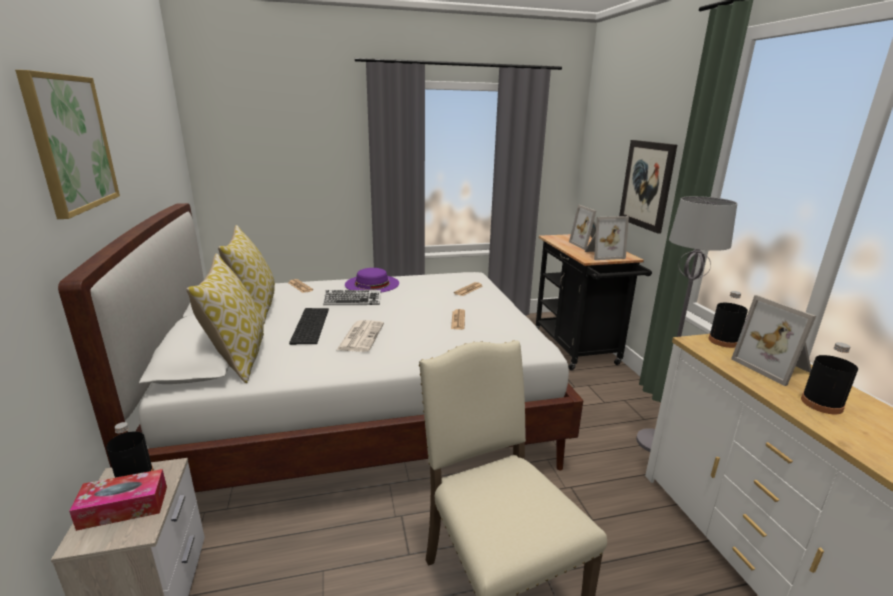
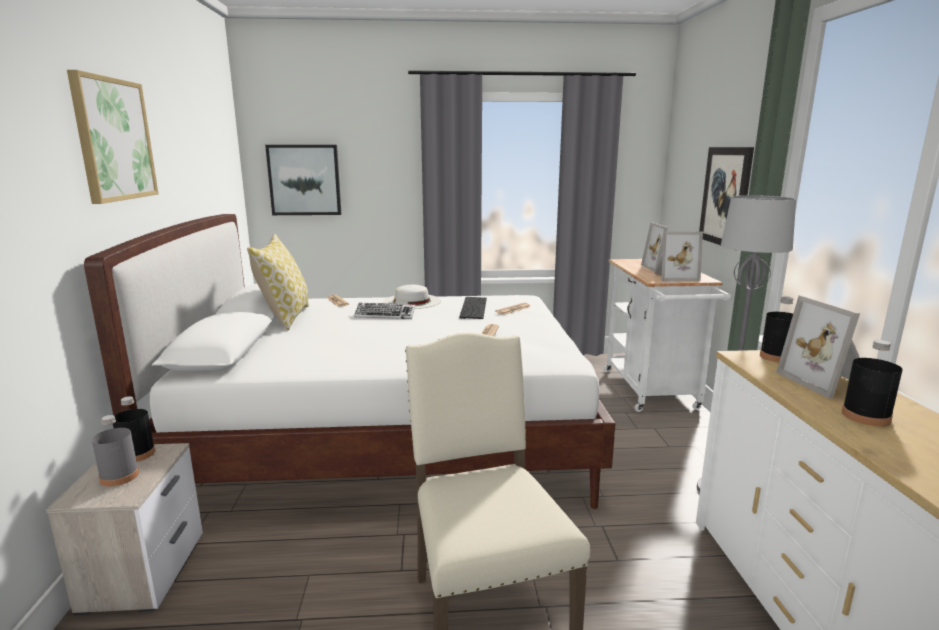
camera: 10 degrees right, 5 degrees down
(124, 507) = (119, 476): tissue box -> grey bottle
(238, 358) = (252, 355): pillow -> none
(252, 164) = (304, 180): none -> picture
(309, 325) = (332, 332): keyboard -> keyboard (472, 307)
(361, 336) = (380, 343): newspaper -> none
(372, 284) = (412, 301): purple hat -> white hat
(578, 350) = (652, 392): black cart -> white cart

